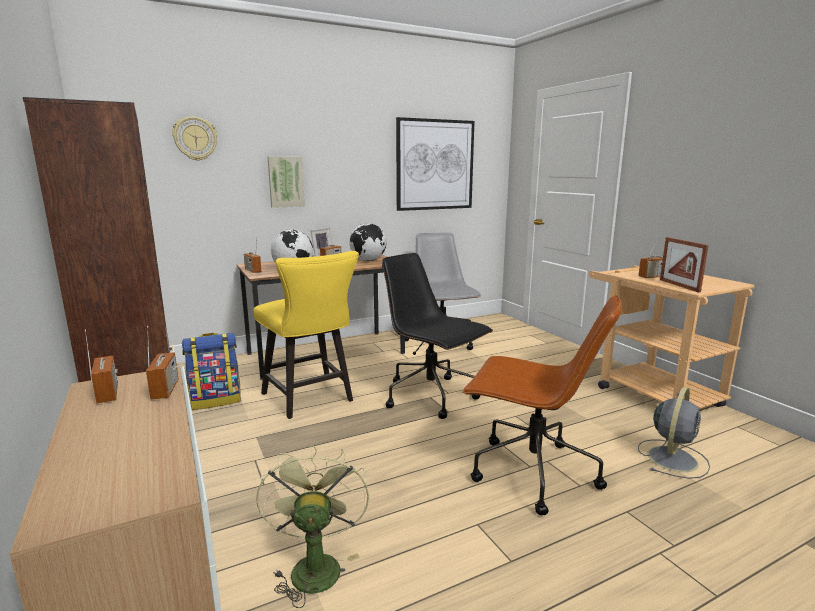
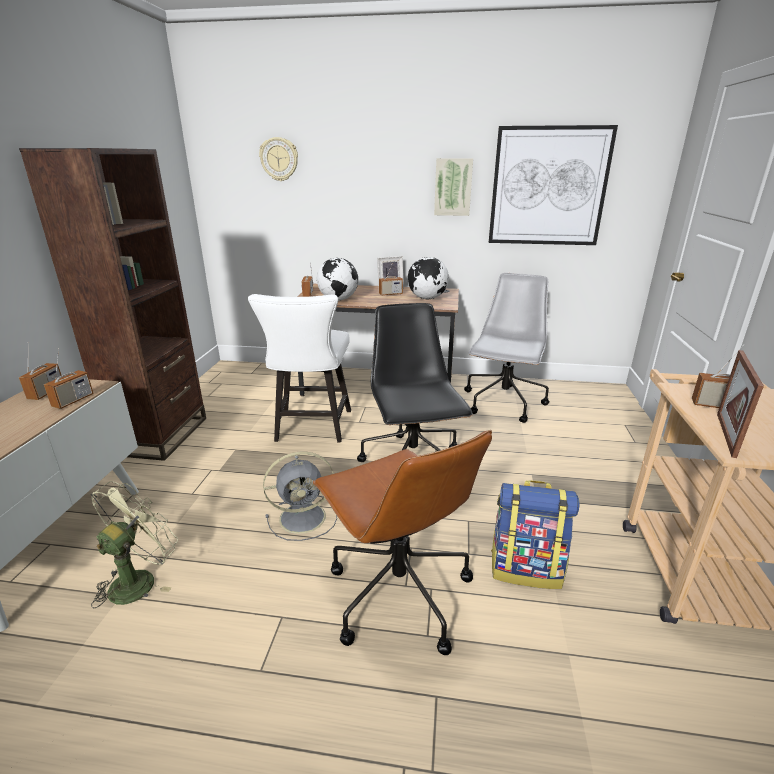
camera: 35 degrees right, 10 degrees up
(216, 400) = (249, 405): backpack -> backpack (526, 569)
(285, 181) = (362, 204): picture -> picture (453, 187)
(311, 399) = (311, 428): yellow chair -> white chair
(672, 458) = (592, 668): grey fan -> grey fan (304, 517)

